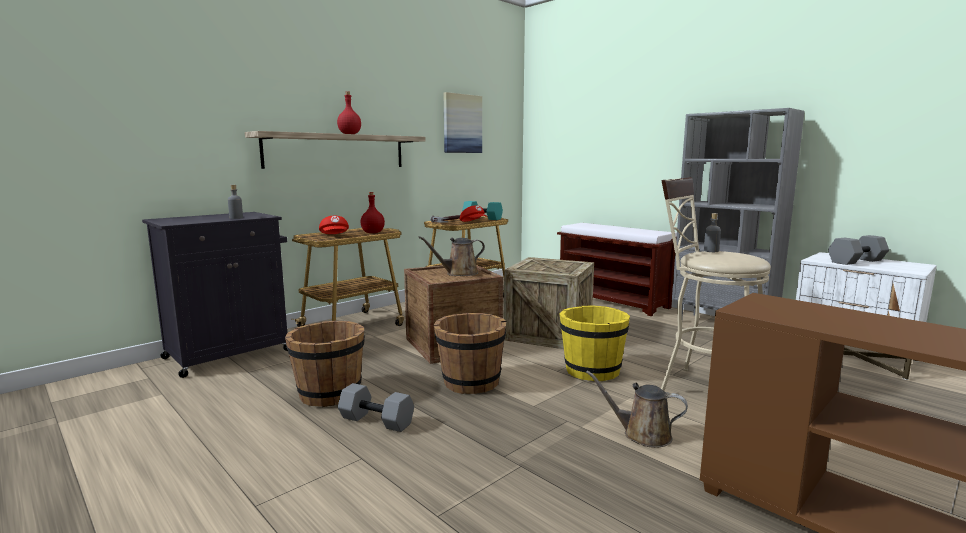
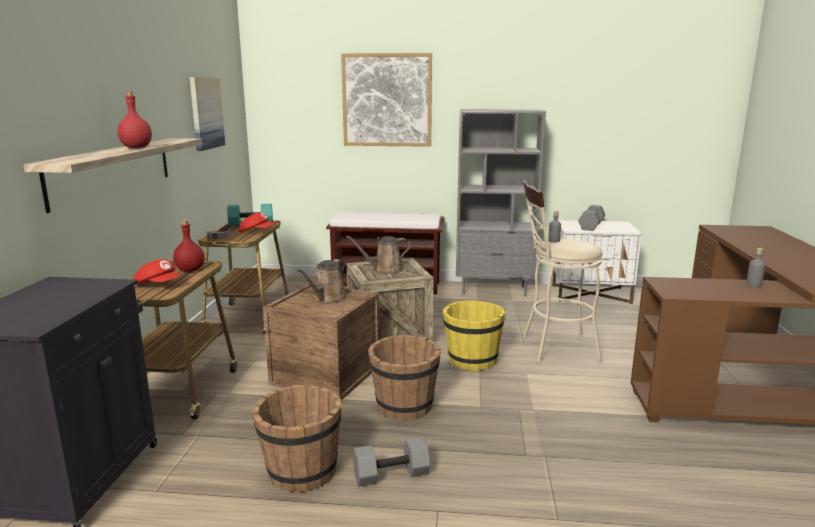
camera: 40 degrees left, 5 degrees up
(236, 218) = (86, 295): grey bottle -> grey bottle (753, 284)
(634, 112) = (387, 100): none -> picture
(642, 434) = (572, 399): brown watering can -> brown watering can (385, 270)

